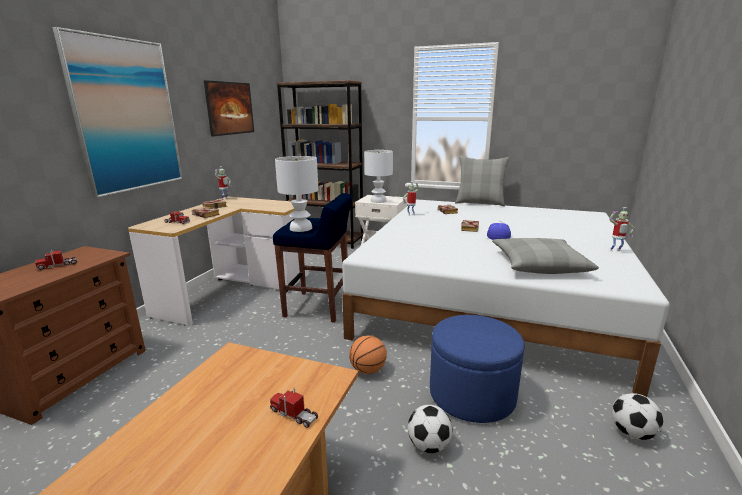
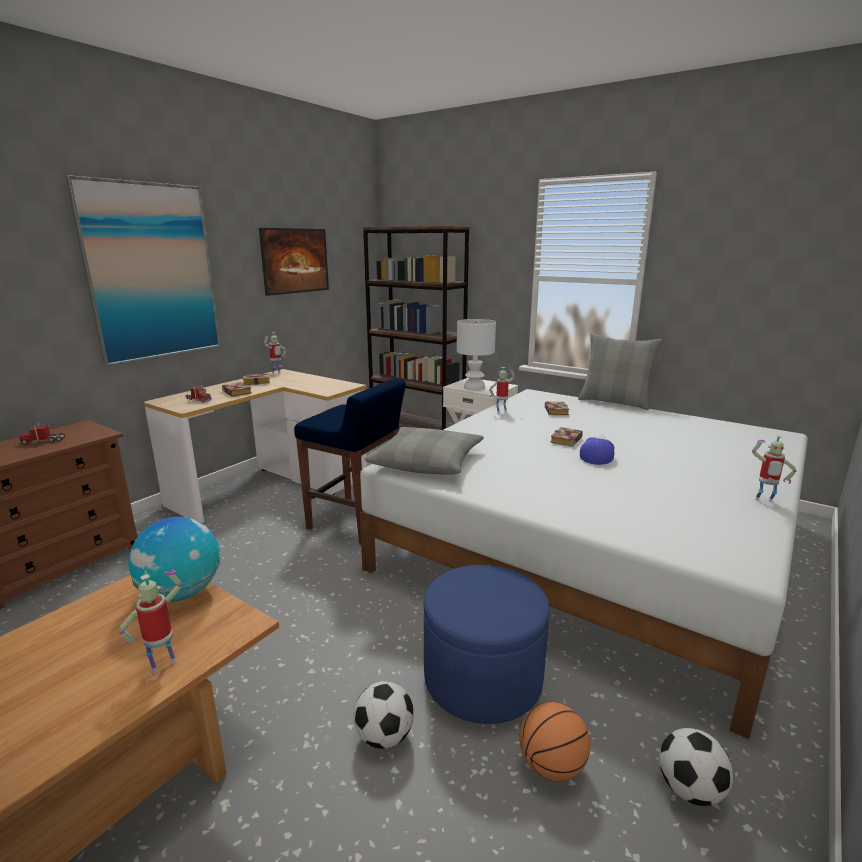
camera: 15 degrees right, 0 degrees up
(264, 364) = (182, 593): none -> globe
(293, 414) = (163, 664): toy truck -> toy robot
(300, 228) = (330, 420): white table lamp -> none
(368, 370) = (367, 617): basketball -> basketball (551, 766)
(539, 264) = (620, 508): grey pillow -> grey pillow (427, 461)

